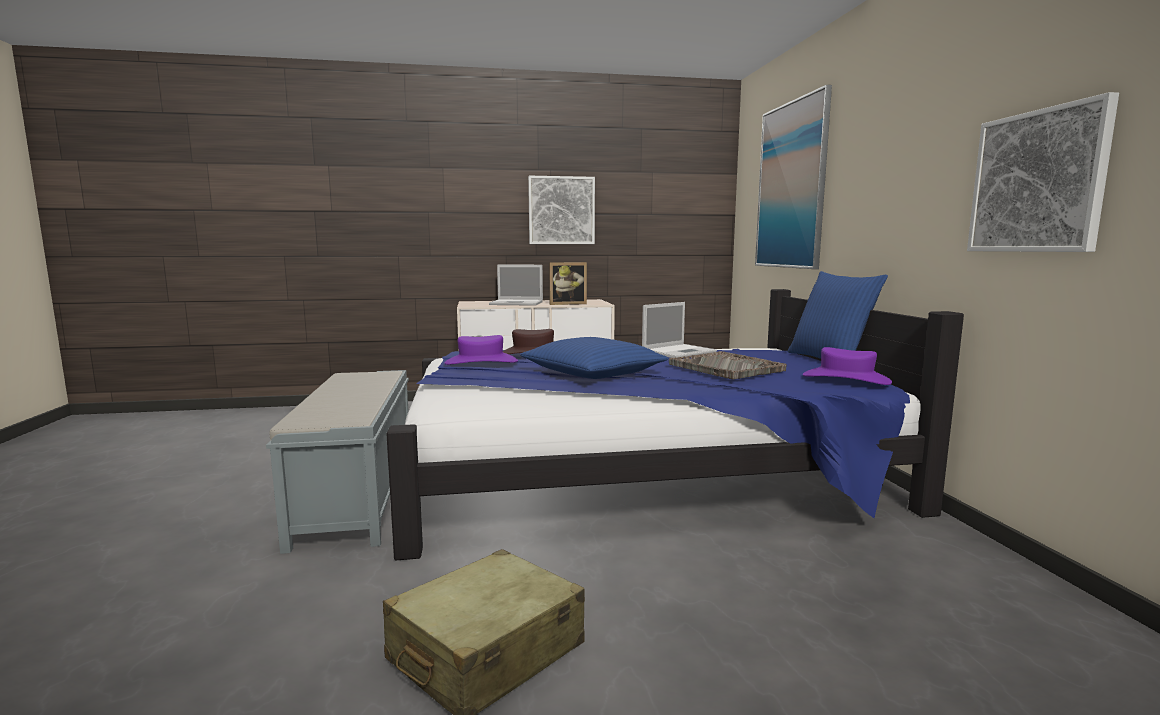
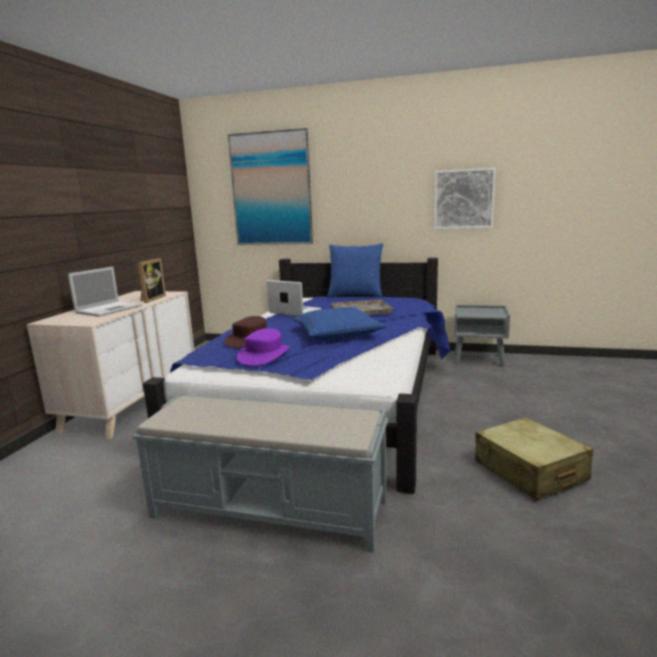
camera: 65 degrees left, 5 degrees up
(561, 210) = (94, 210): picture -> none
(679, 352) = (294, 311): laptop -> laptop turned 45 degrees counterclockwise
(846, 379) = (404, 299): purple hat -> none
(978, 565) = (479, 359): none -> grey nightstand

